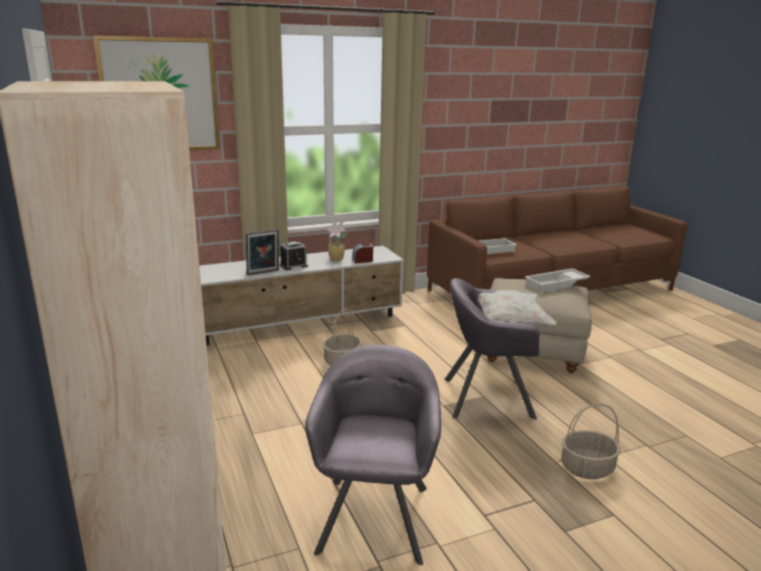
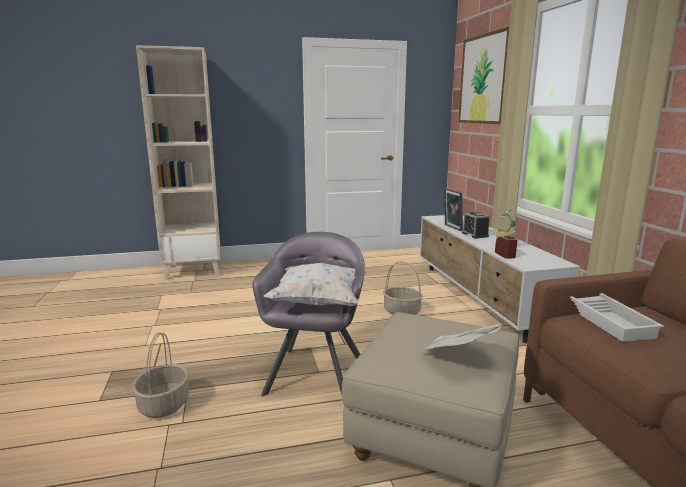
camera: 100 degrees right, 5 degrees down
(375, 517) = (194, 310): grey armchair -> none
(556, 284) = (459, 355): white tray -> newspaper

